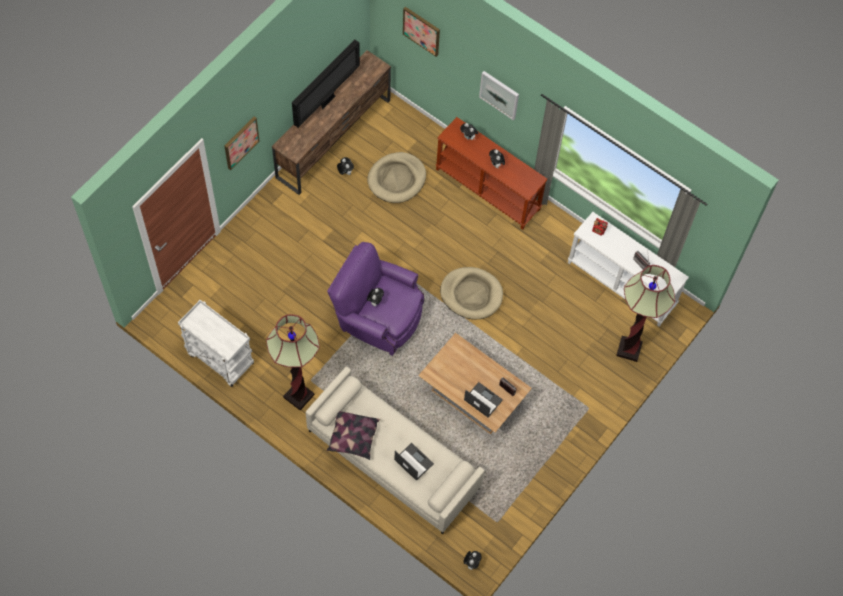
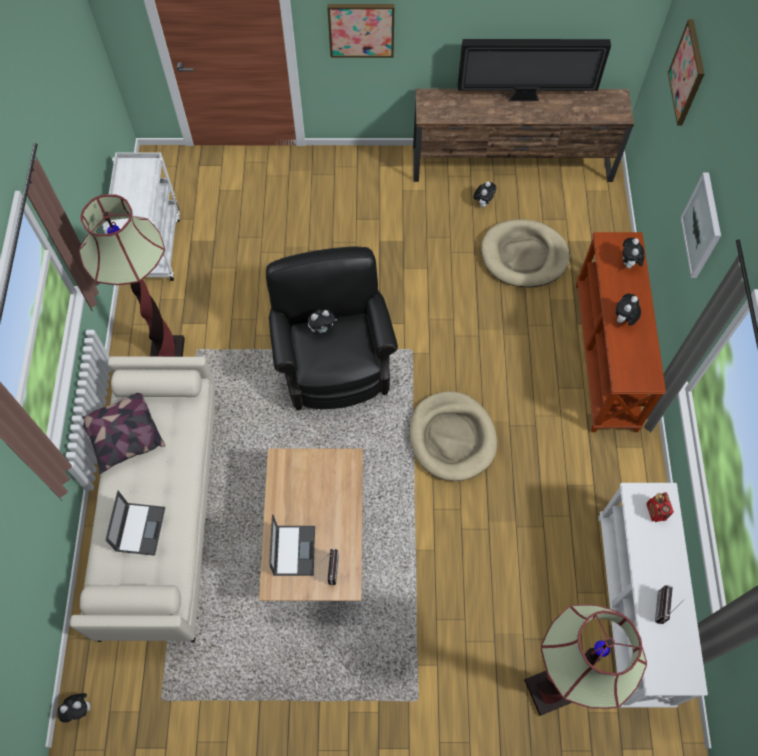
camera: 55 degrees right, 0 degrees up
(377, 317) = (333, 359): purple armchair -> black armchair

